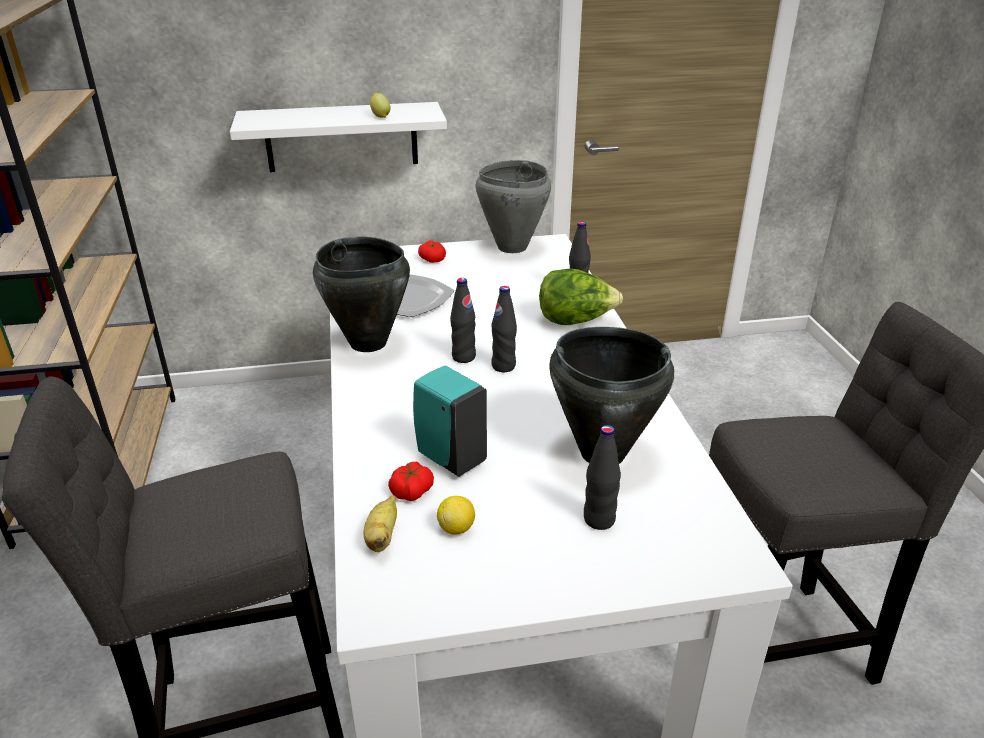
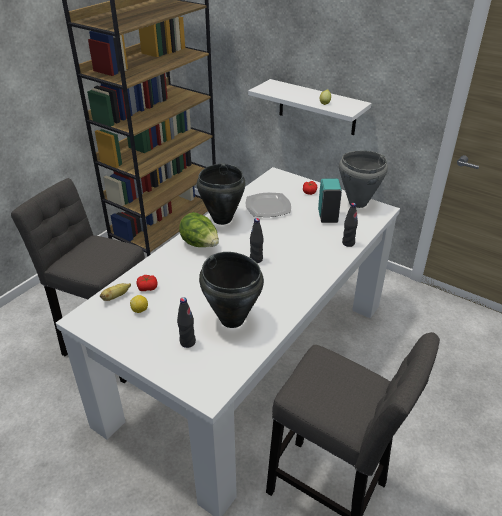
camera: 45 degrees right, 5 degrees up
(449, 457) = (177, 284): turquoise soap dispenser -> turquoise soap dispenser (327, 217)
(463, 357) = (247, 246): black bottle -> none
(575, 321) = (322, 256): lettuce -> lettuce (200, 244)

